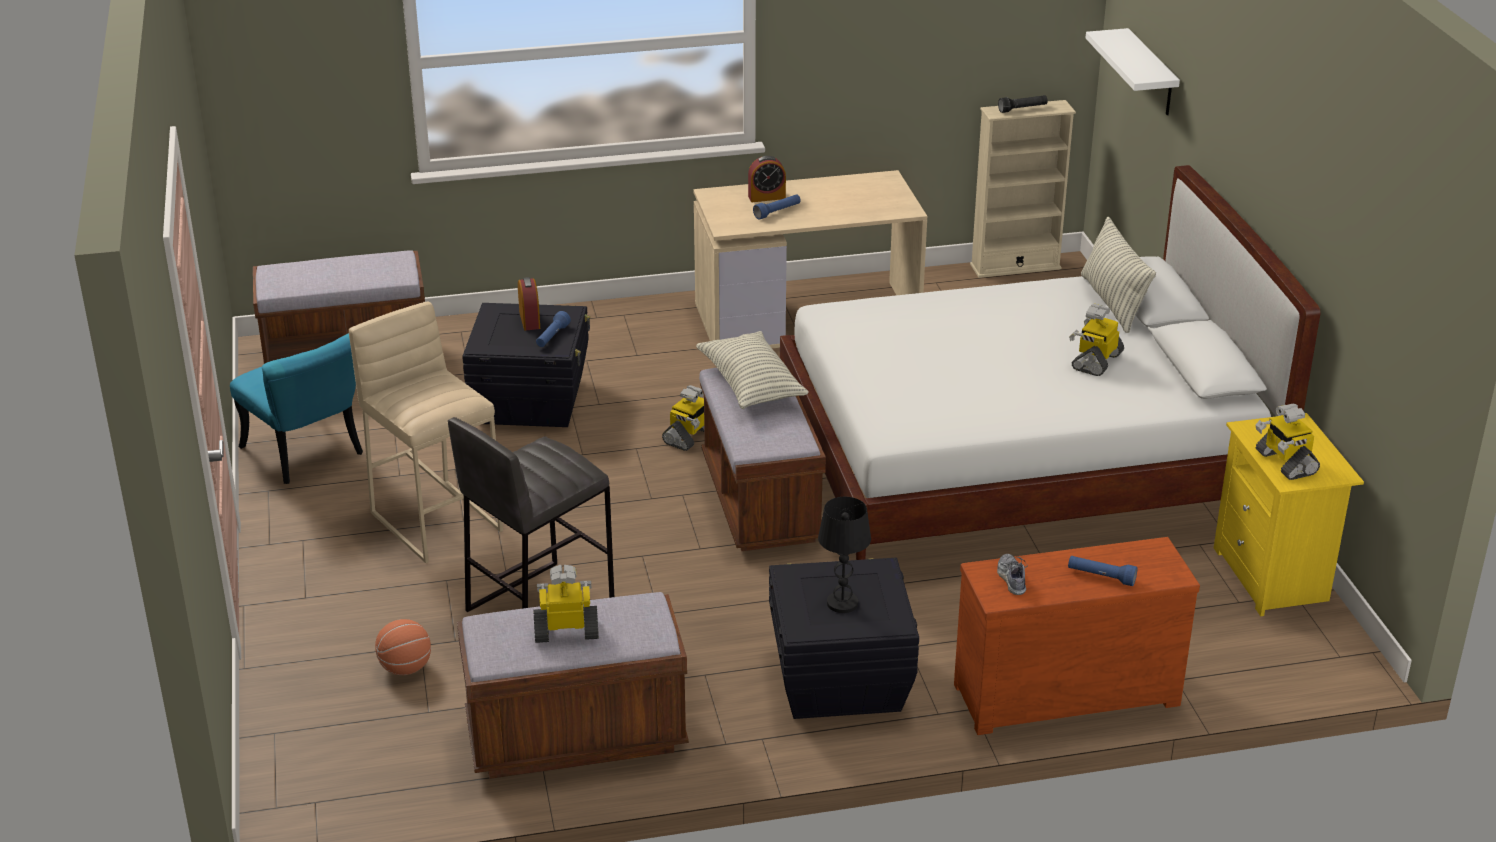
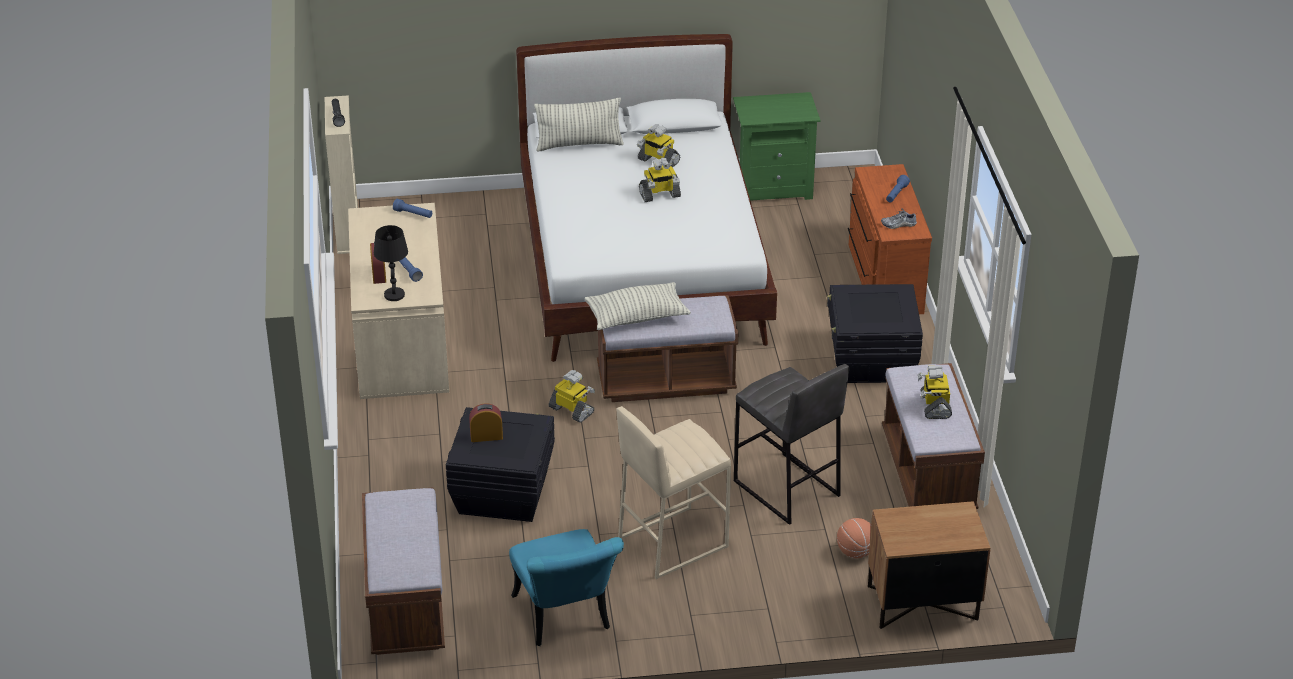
camera: 85 degrees left, 5 degrees up
(294, 728) = (922, 604): none -> brown nightstand
(309, 456) = (565, 619): turquoise chair -> turquoise chair turned 105 degrees clockwise
(552, 337) = (517, 424): blue flashlight -> blue flashlight (413, 214)
(842, 603) = (880, 308): black table lamp -> black table lamp (394, 295)
(1151, 74) = (421, 23): white shelf -> none
(1273, 577) = (773, 188): yellow nightstand -> green nightstand
(1284, 462) = (789, 113): toy robot -> toy robot (659, 195)

